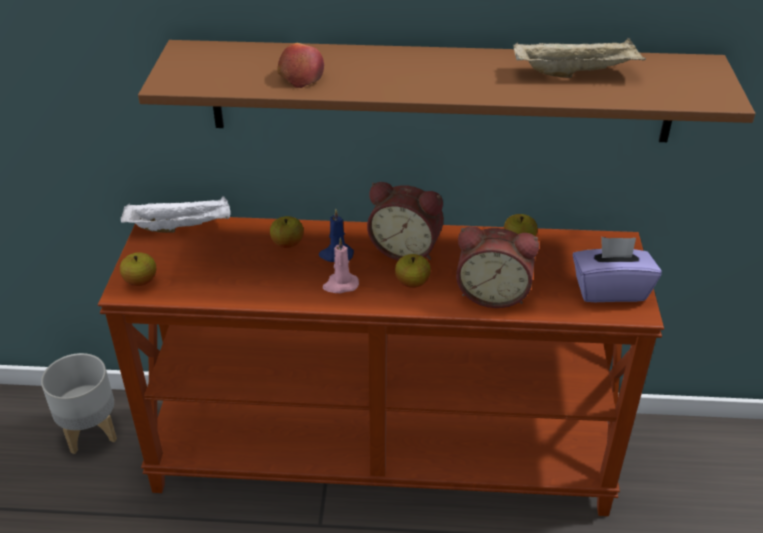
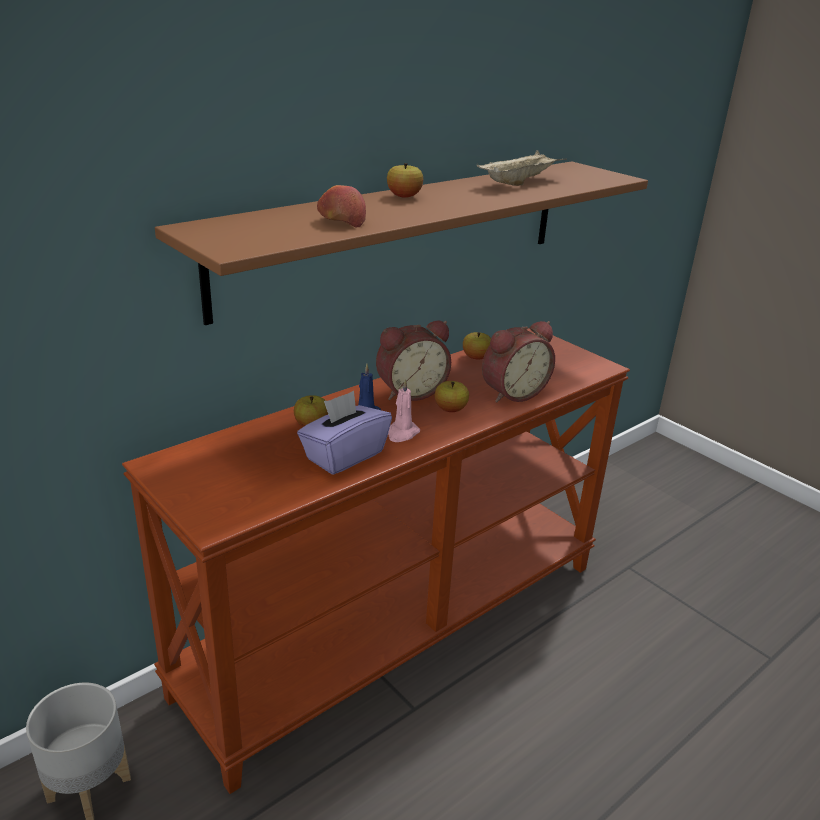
camera: 45 degrees left, 10 degrees down
(141, 281) = (219, 510): apple -> apple (404, 196)
(181, 227) = (188, 454): white tray -> none
(610, 289) = (571, 361): purple tissue box -> purple tissue box (344, 455)

